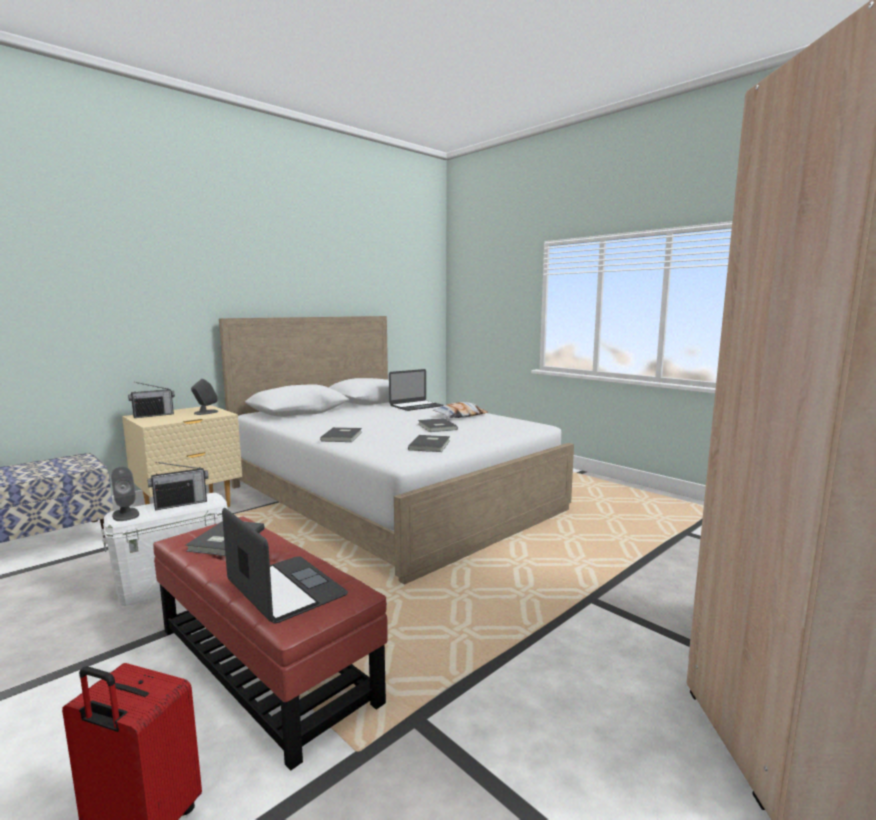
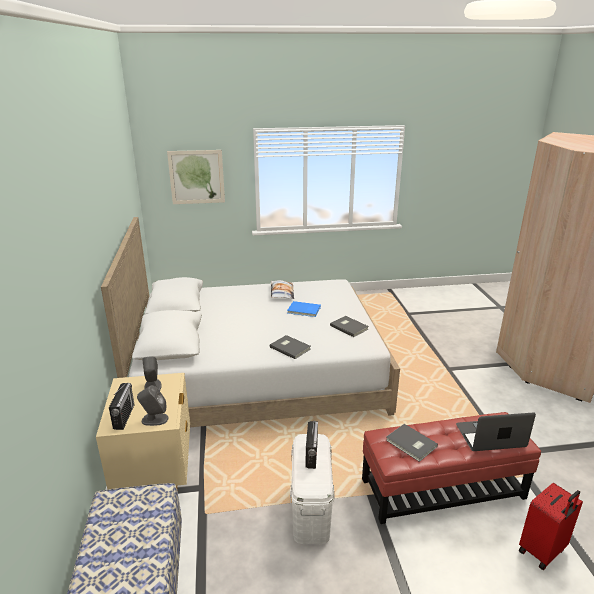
camera: 55 degrees left, 15 degrees up
(125, 514) = (312, 484): grey speaker -> grey speaker (154, 419)
(416, 406) = (227, 295): laptop -> none
(436, 427) = (304, 310): grey book -> blue book
(489, 299) = (196, 177): none -> picture

